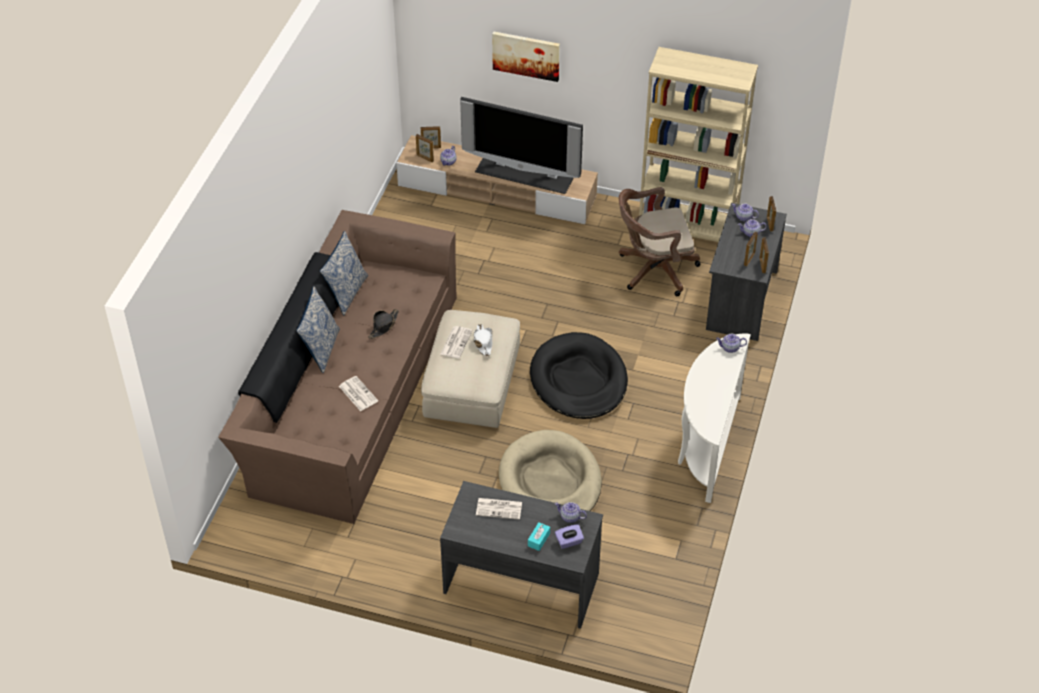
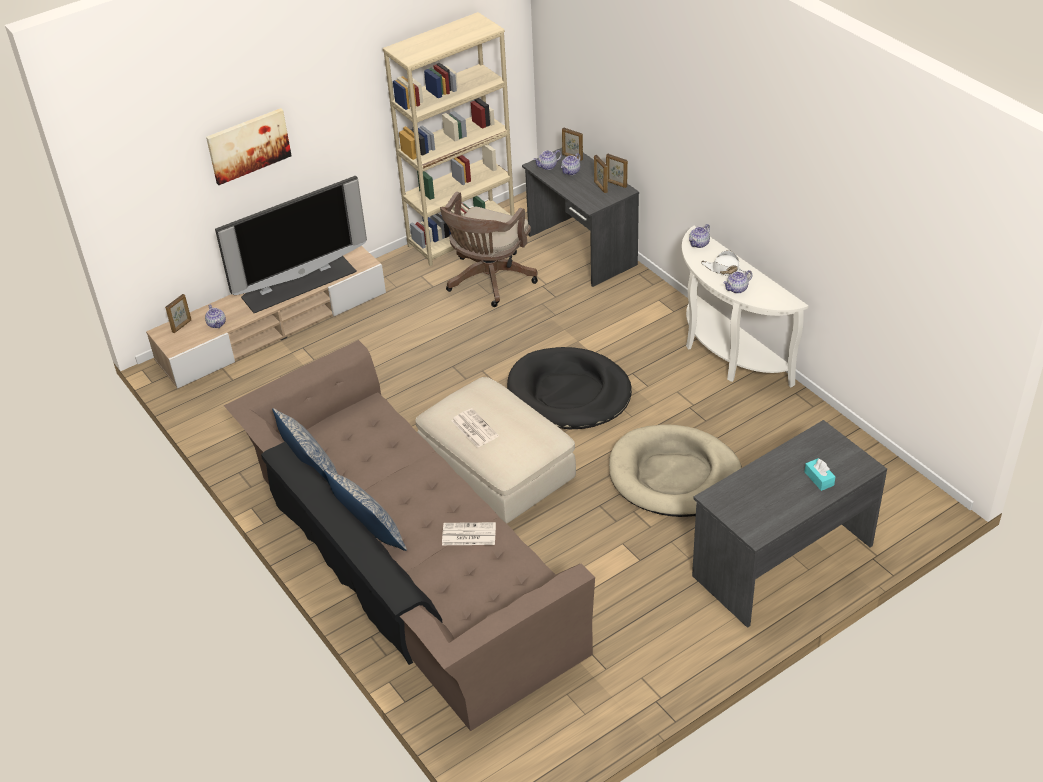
camera: 50 degrees left, 5 degrees down
(383, 326) = (396, 469): black hat -> none
(425, 158) = (190, 337): picture frame -> none
(483, 342) = (495, 409): white hat -> white hat (725, 270)
(499, 508) = (754, 487): newspaper -> none
(569, 542) = (839, 459): purple tissue box -> none
(570, 517) = (808, 443): teapot -> teapot (737, 289)

